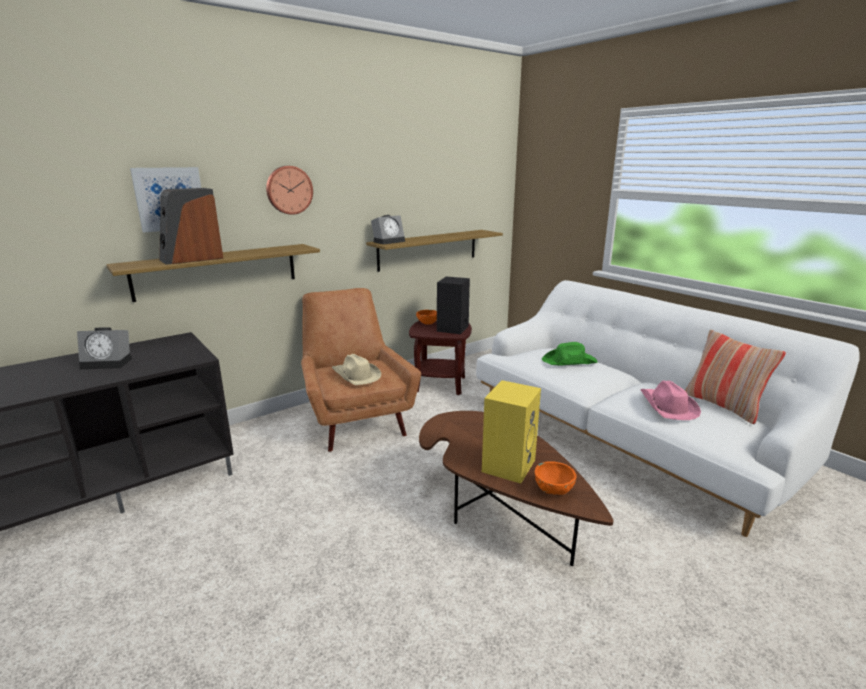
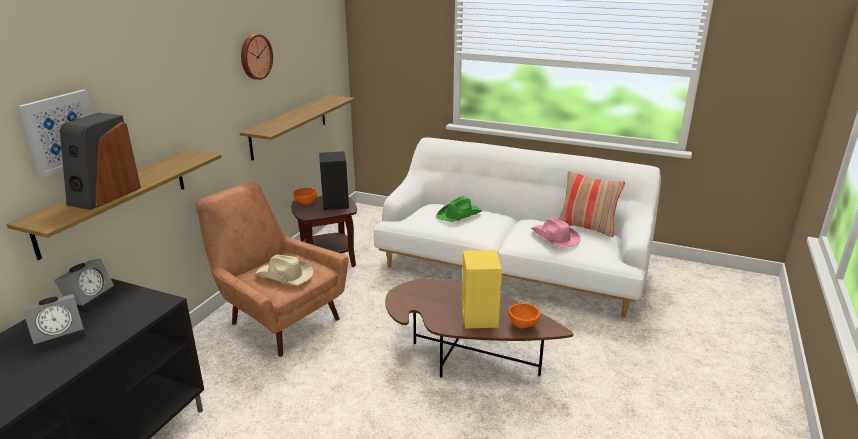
camera: 30 degrees left, 5 degrees up
(289, 190) = (169, 94): wall clock -> wall clock (255, 56)
(389, 241) = (263, 128): alarm clock -> alarm clock (91, 298)

